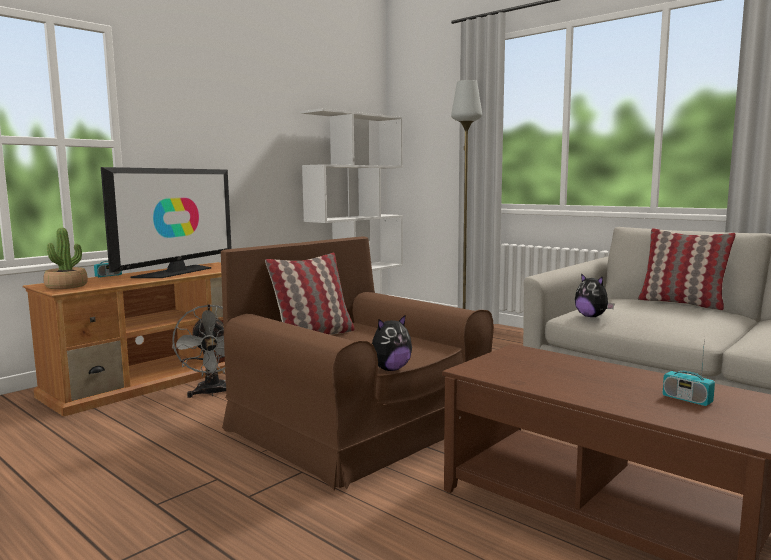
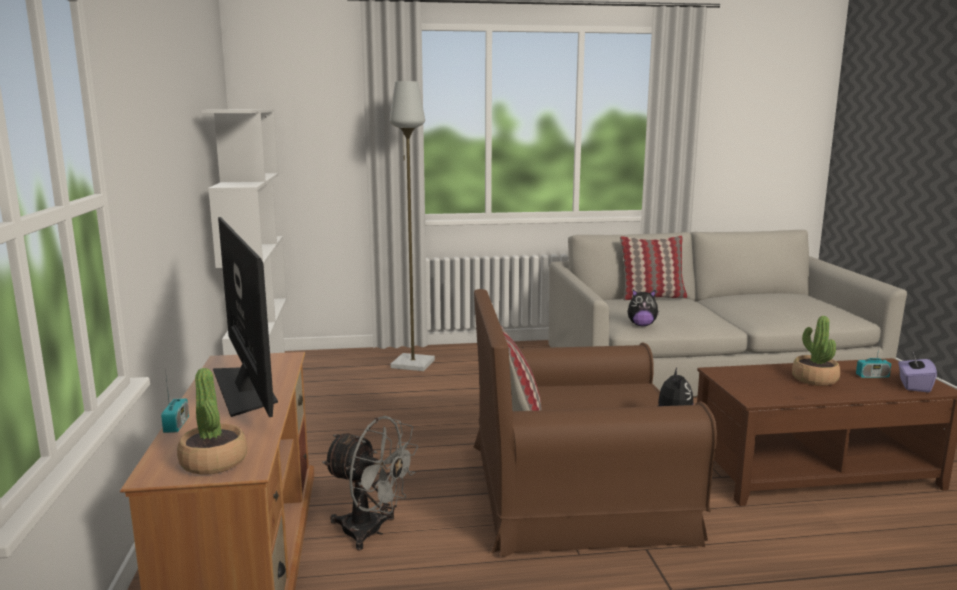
camera: 50 degrees left, 5 degrees up
(597, 379) = (814, 379): none -> potted plant
(713, 421) = (914, 385): none -> purple tissue box

